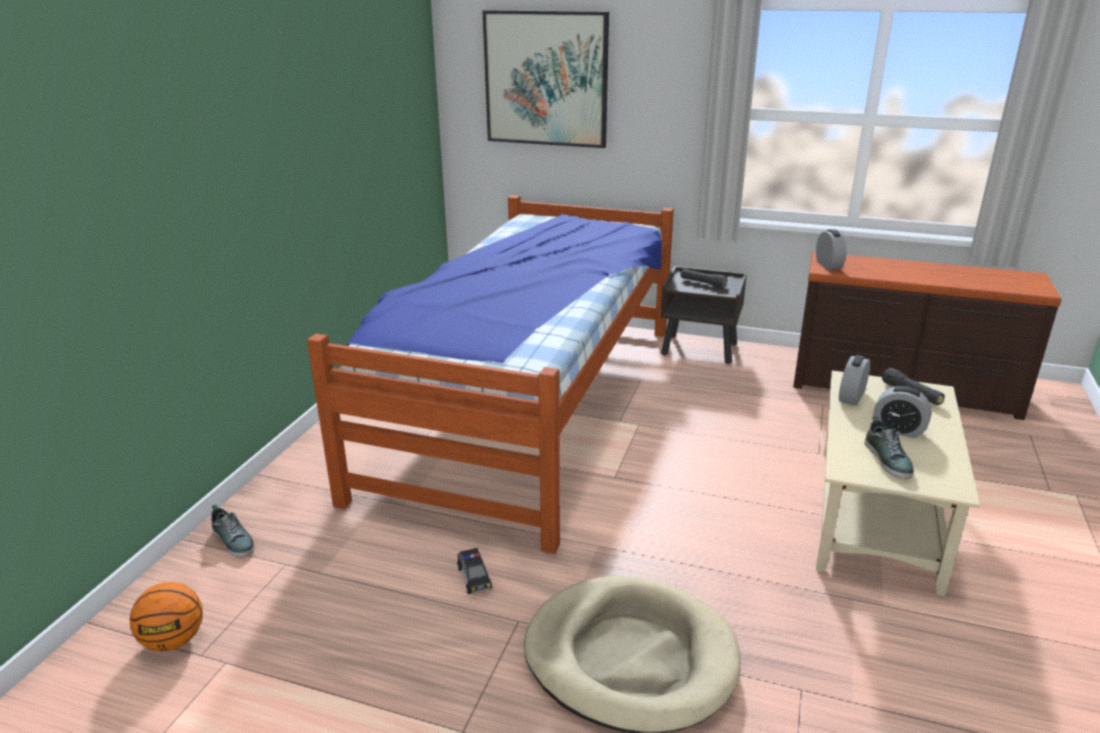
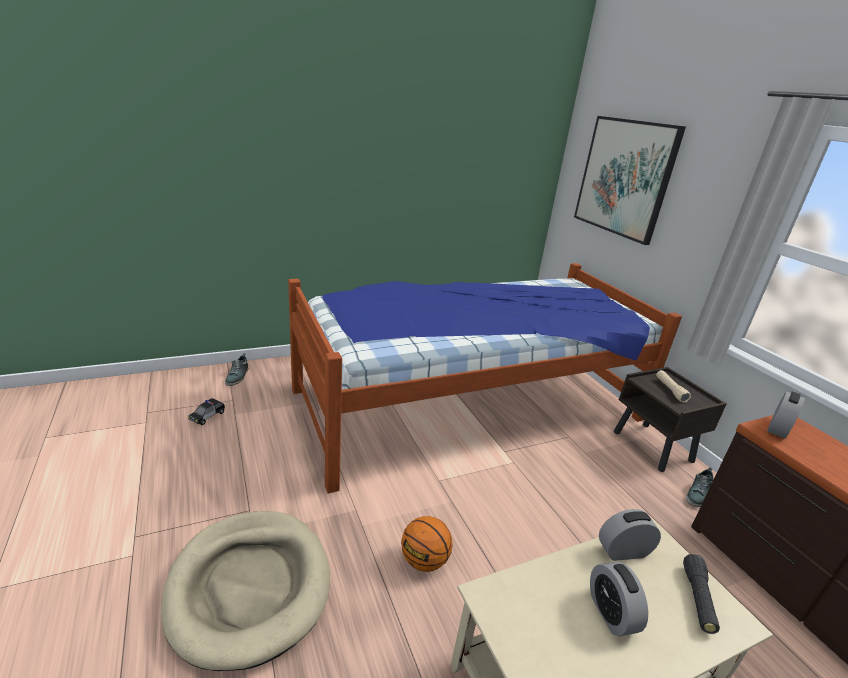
camera: 45 degrees right, 0 degrees up
(174, 640) = (152, 399): basketball -> basketball (424, 560)
(474, 578) = (275, 470): toy car -> toy car (207, 416)
(702, 283) = (670, 390): black flashlight -> beige flashlight
(888, 459) = (543, 625): shoe -> shoe (698, 494)

